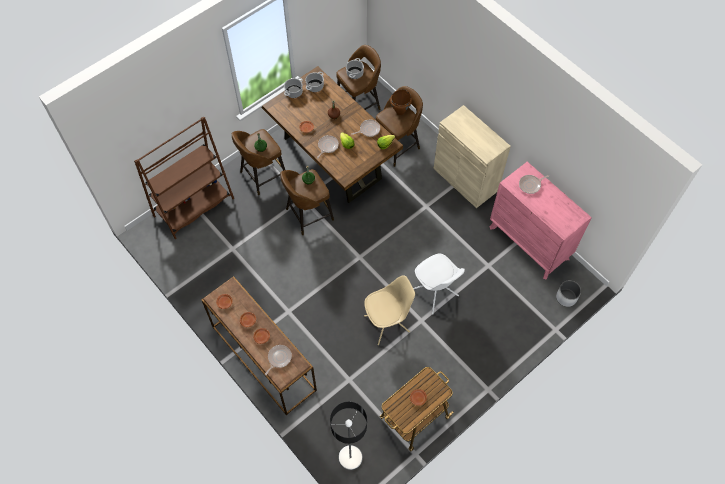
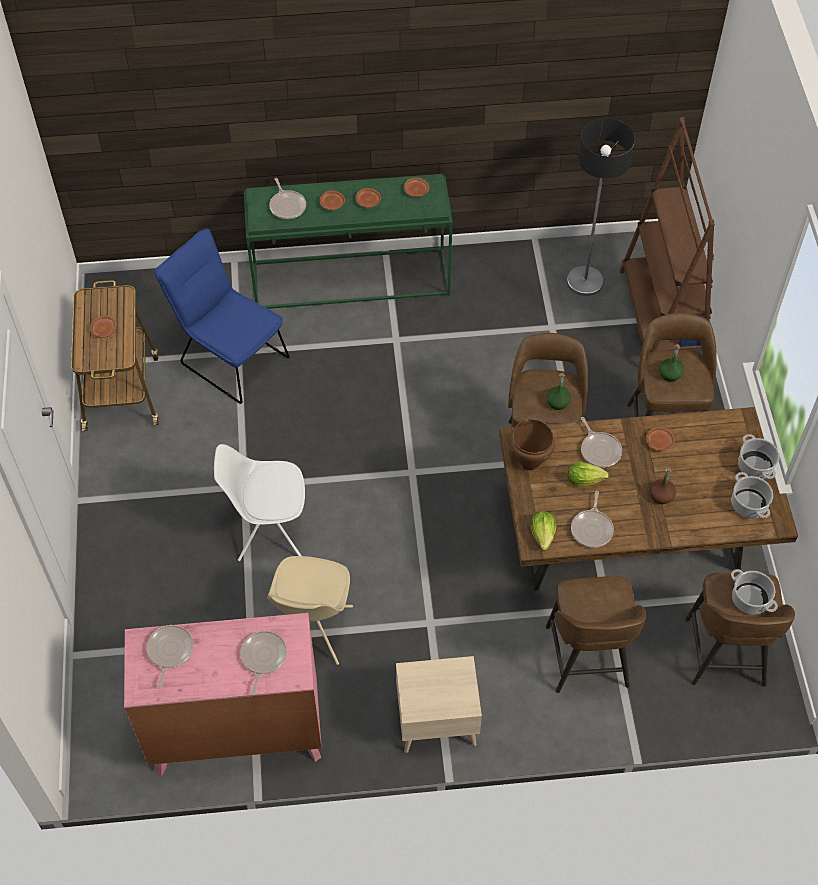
camera: 125 degrees right, 5 degrees down
(262, 358) = (352, 278): brown console table -> green console table
(350, 457) = (140, 298): floor lamp -> floor lamp (585, 281)
(355, 381) = (229, 357): none -> blue chair
(387, 323) = (276, 442): beige chair -> beige chair (312, 631)
(400, 111) = (607, 617): brown cooking pot -> brown cooking pot (529, 463)
(465, 179) = (436, 722): beige cabinet -> beige nightstand
(557, 218) = (169, 651): none -> frying pan
(566, 297) = (100, 713): white planter -> none

